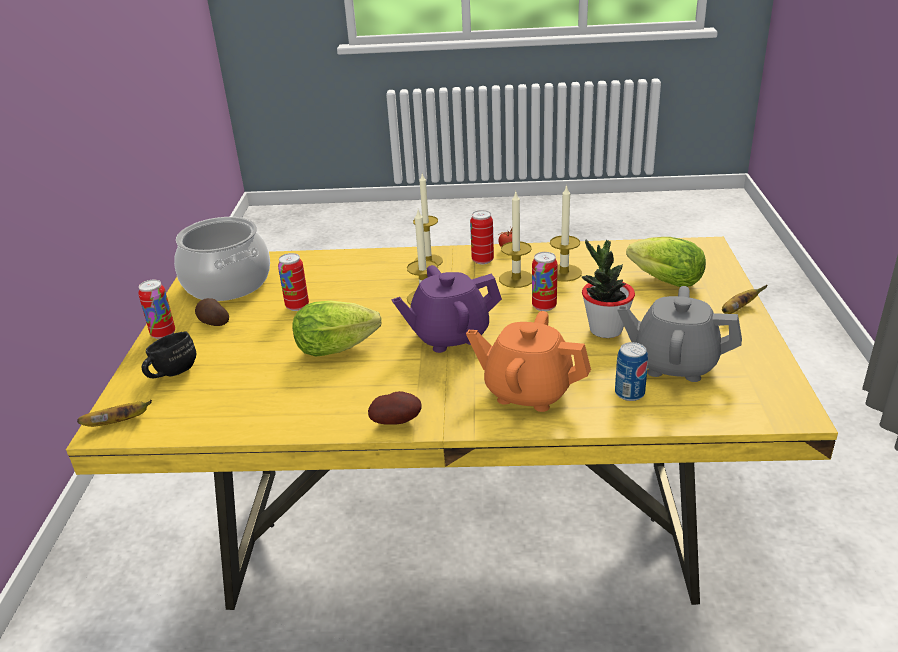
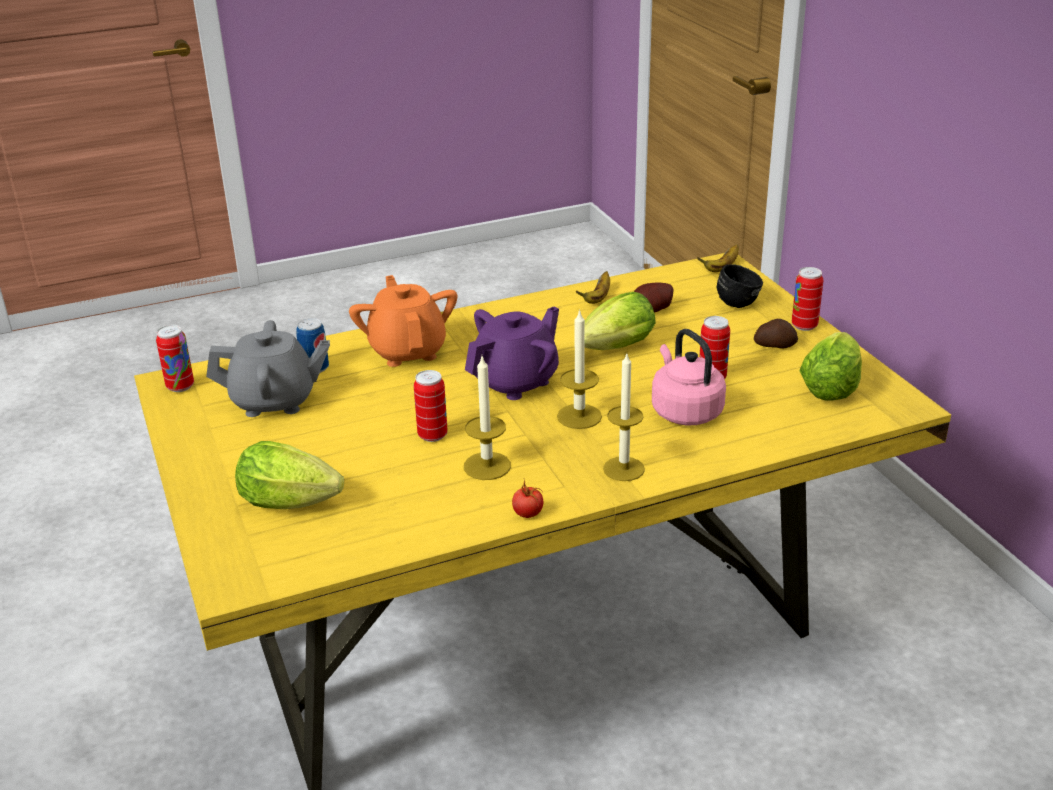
camera: 155 degrees right, 0 degrees up
(228, 283) = (832, 386): cooking pot -> lettuce
(347, 287) = (684, 411): none -> pink kettle
(397, 421) = (504, 310): potato -> potato (654, 311)
(482, 260) = (551, 486): can -> can (180, 386)
(527, 391) = (408, 351): orange teapot -> orange teapot turned 105 degrees counterclockwise
(564, 273) = (429, 489): candle -> none
(605, 330) = (352, 422): potted plant -> none
(737, 310) = (200, 478): banana -> banana (597, 298)

